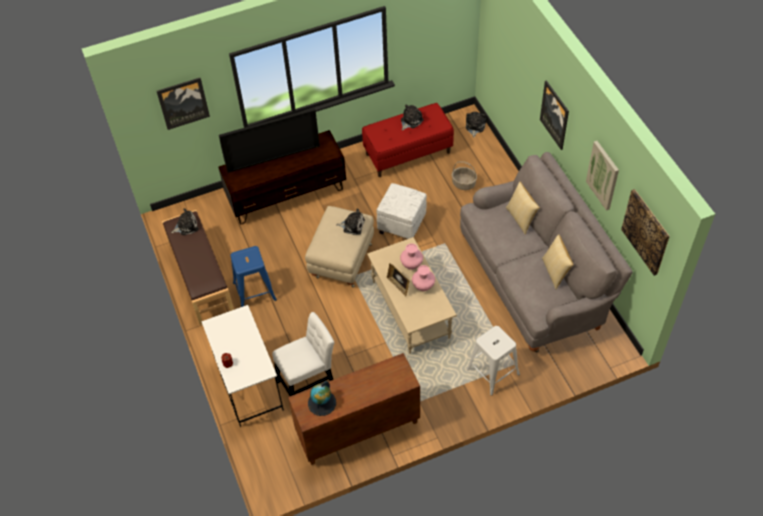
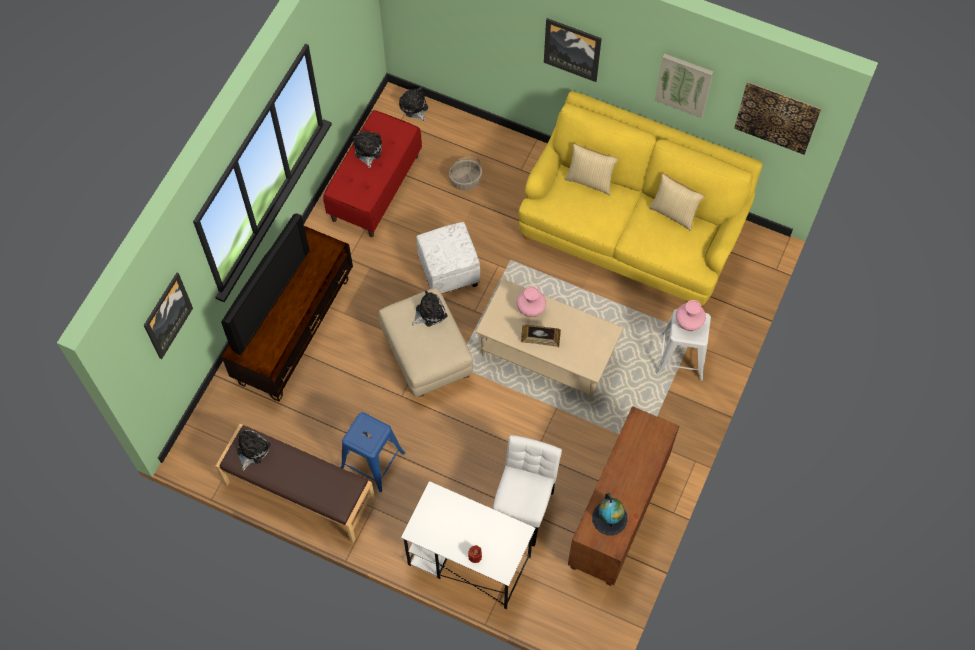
camera: 45 degrees left, 10 degrees up
(423, 286) = (564, 323): pink vase -> pink vase (689, 323)
(535, 279) = (631, 232): grey sofa -> yellow sofa

